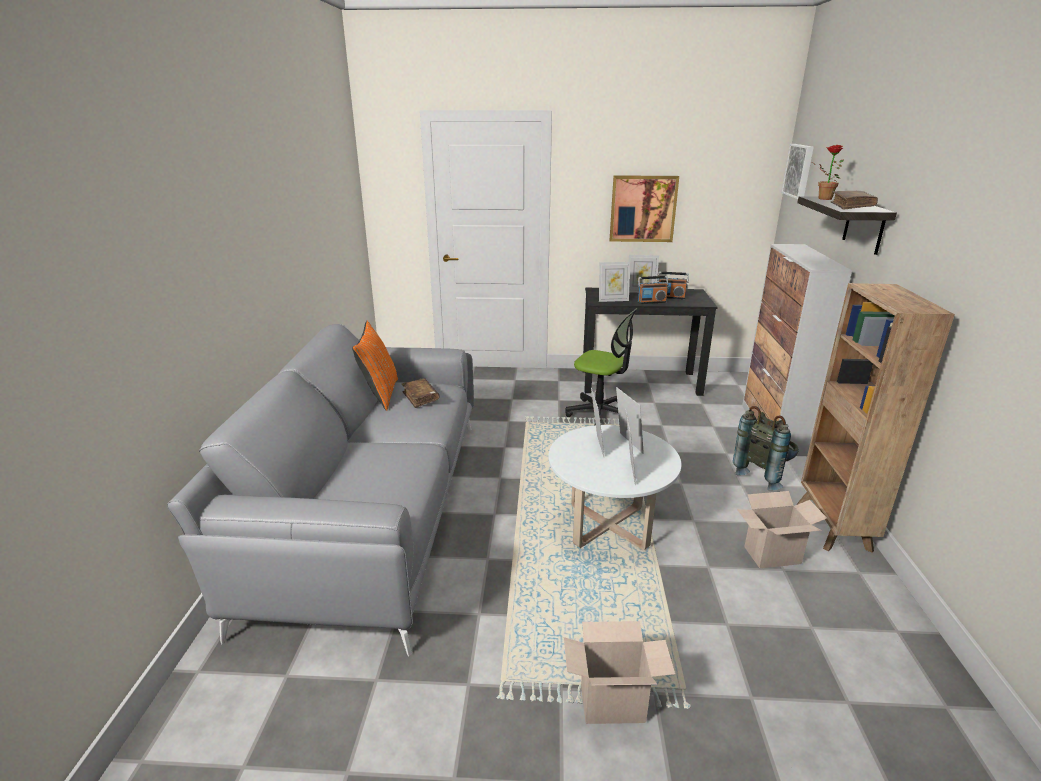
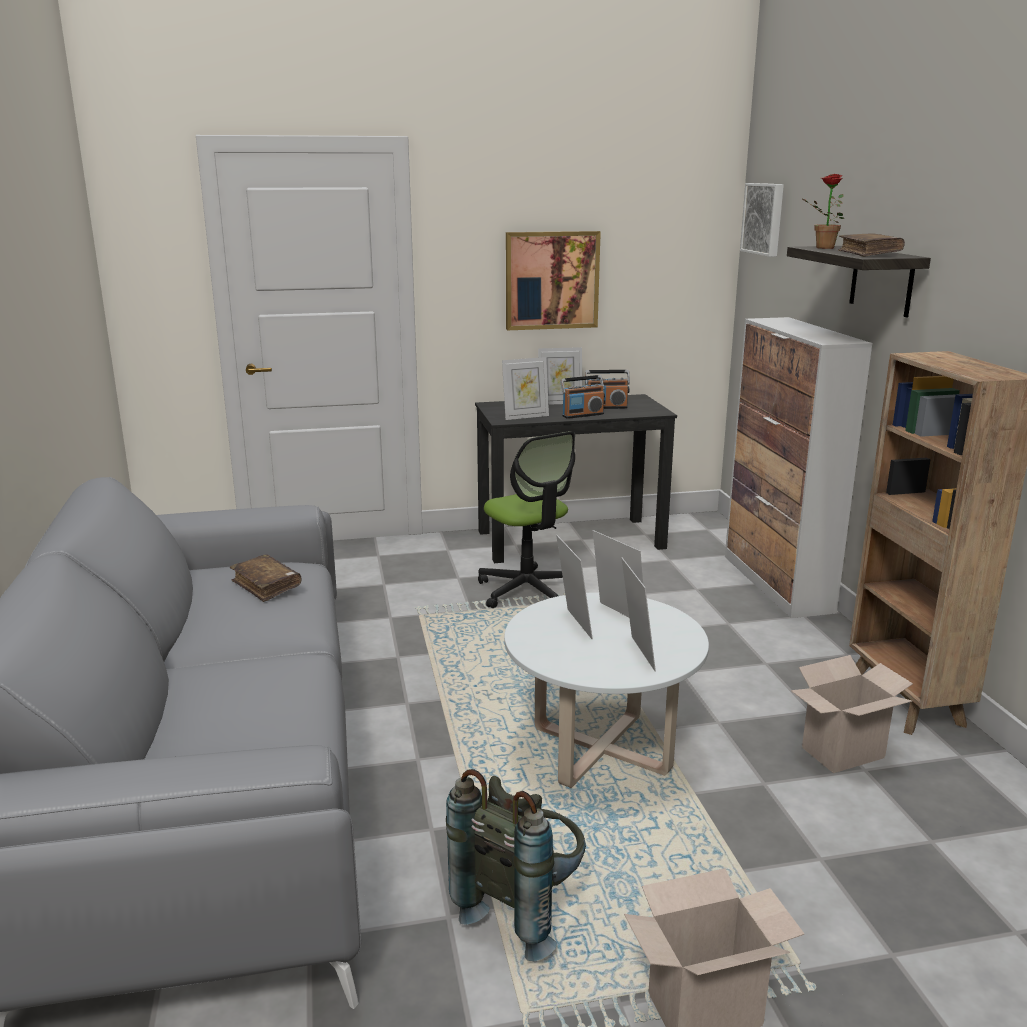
camera: 15 degrees left, 5 degrees down
(380, 395) = (194, 589): orange pillow -> none
(600, 414) = (528, 590): office chair -> office chair turned 45 degrees clockwise
(763, 474) = (789, 645): grey backpack -> grey backpack (523, 907)

